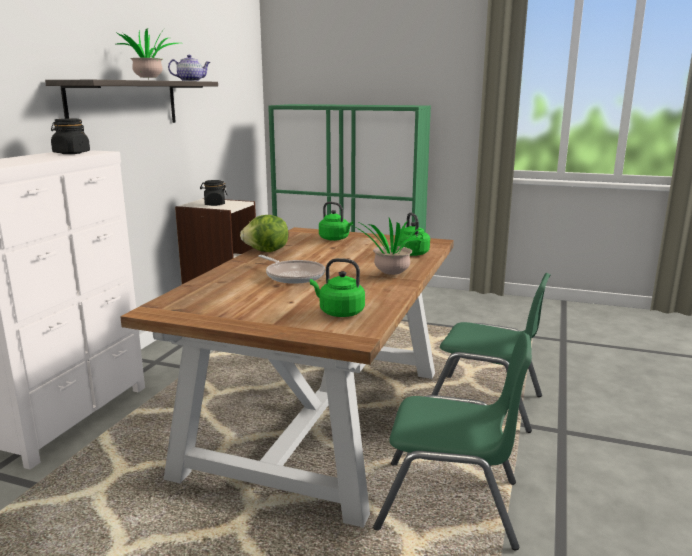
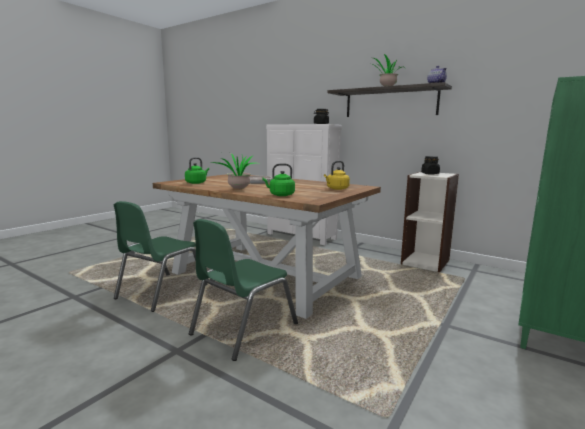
camera: 105 degrees right, 5 degrees down
(267, 251) = (311, 182): lettuce -> none
(335, 239) = (336, 189): green kettle -> yellow kettle

